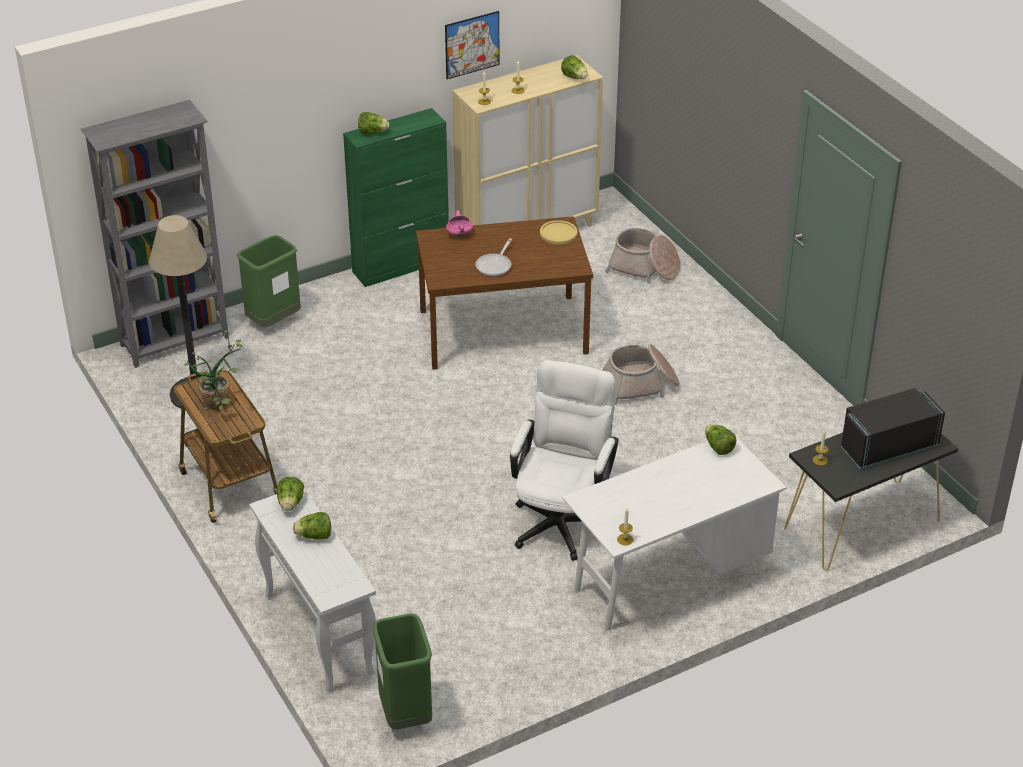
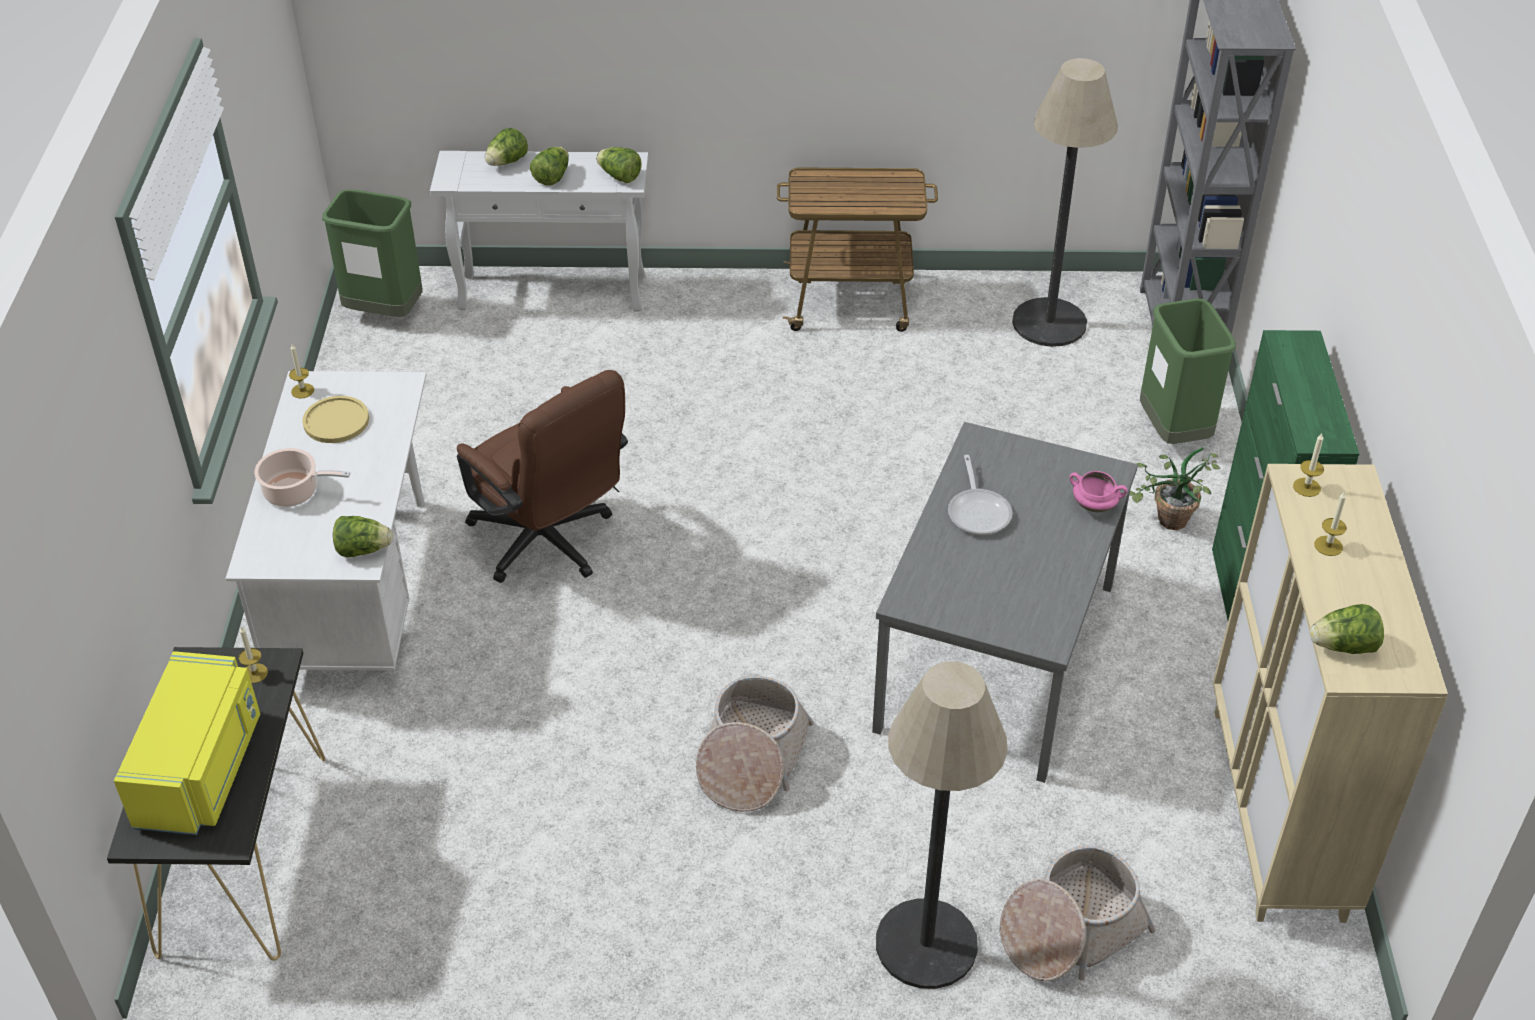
camera: 120 degrees right, 5 degrees up
(221, 405) = (857, 193): potted plant -> potted plant (1166, 524)
(372, 132) = (1303, 360): lettuce -> lettuce (507, 162)
(472, 45) = (1420, 439): picture -> none
(495, 265) = (978, 511): frying pan -> frying pan turned 150 degrees counterclockwise
(504, 331) = (997, 658): brown dining table -> grey dining table
(558, 233) = (1022, 621): yellow plate -> yellow plate (336, 421)
(562, 518) = (550, 544): white office chair -> brown office chair
(689, 301) = (926, 944): none -> floor lamp
(705, 496) = (295, 492): none -> cooking pot
(886, 445) = (202, 770): black microwave -> yellow microwave

